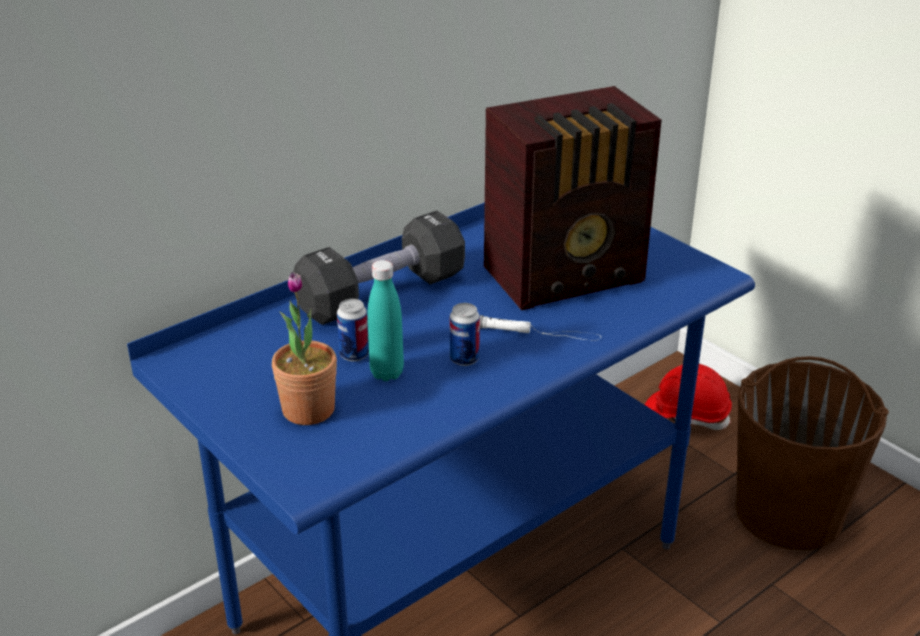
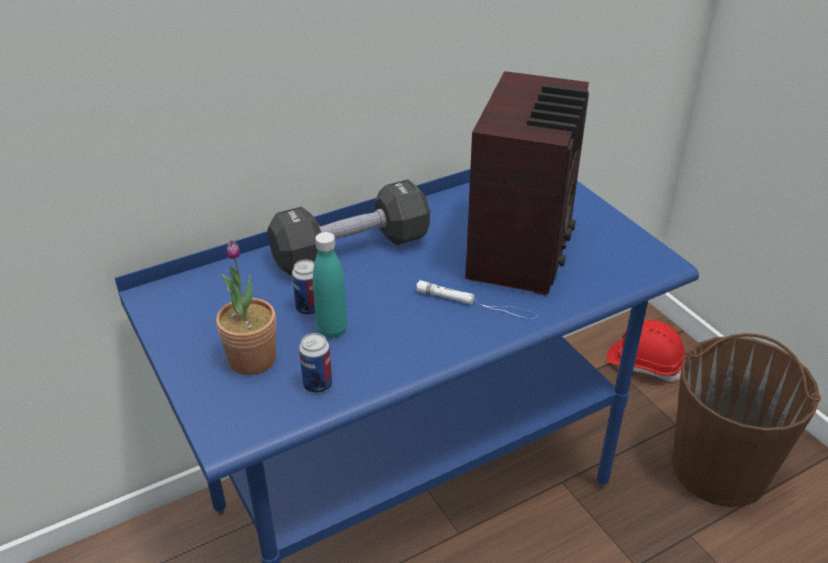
camera: 10 degrees right, 5 degrees up
(464, 359) = (405, 324): can -> can (317, 385)
(568, 276) = (523, 250): radio -> radio turned 60 degrees counterclockwise

